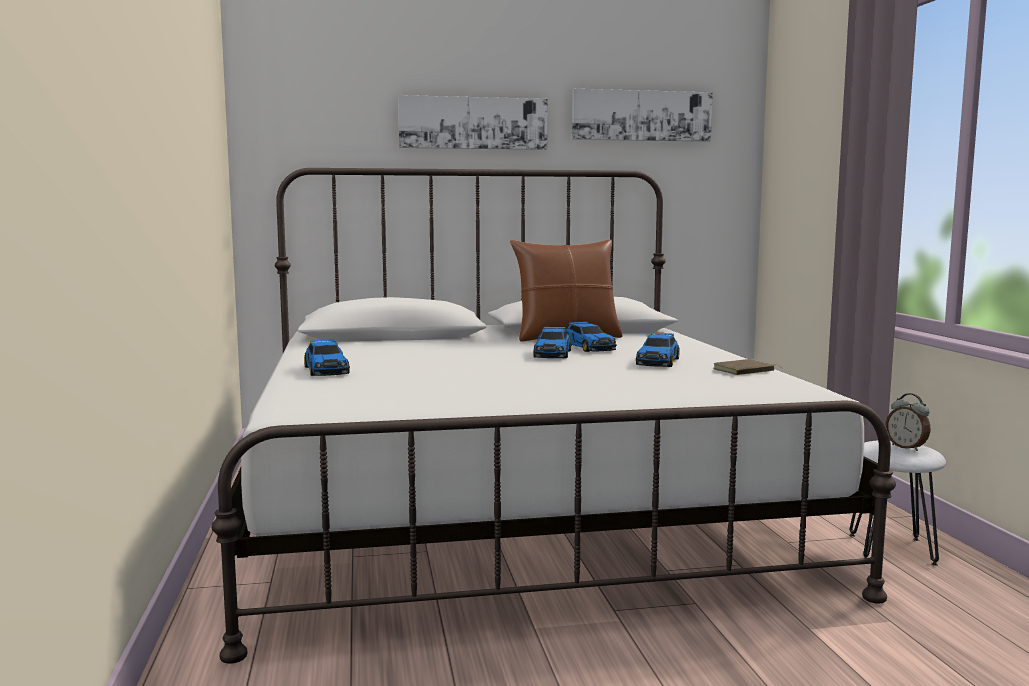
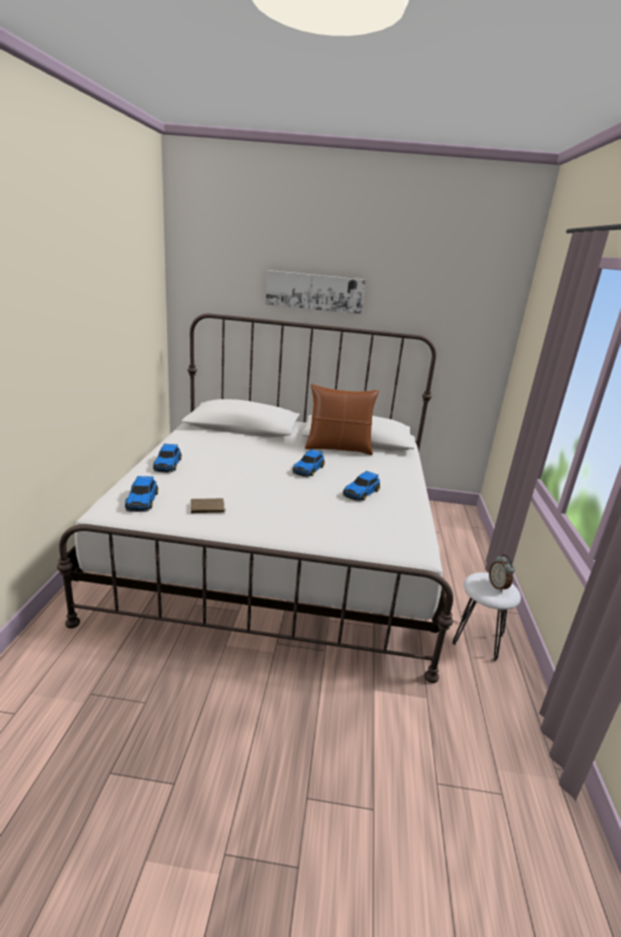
camera: 15 degrees right, 15 degrees up
(589, 348) = (338, 465): toy car -> toy car (142, 500)
(641, 116) = (432, 296): picture -> none
(744, 371) = (403, 516): brown book -> brown book (207, 508)

